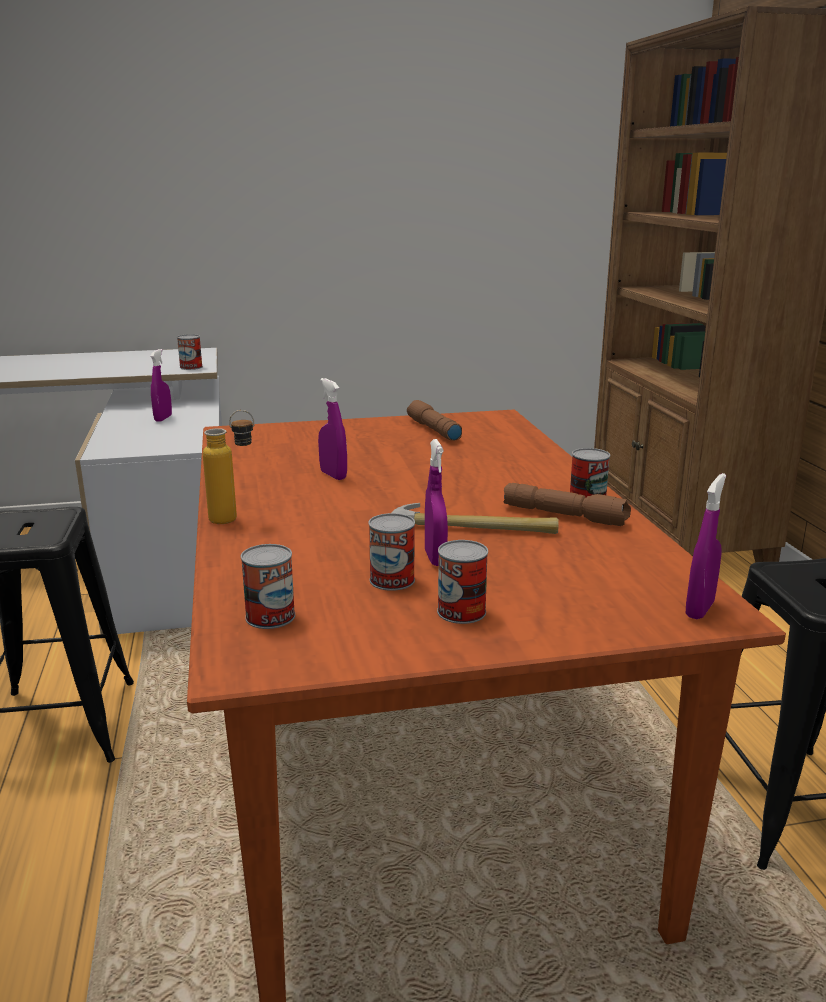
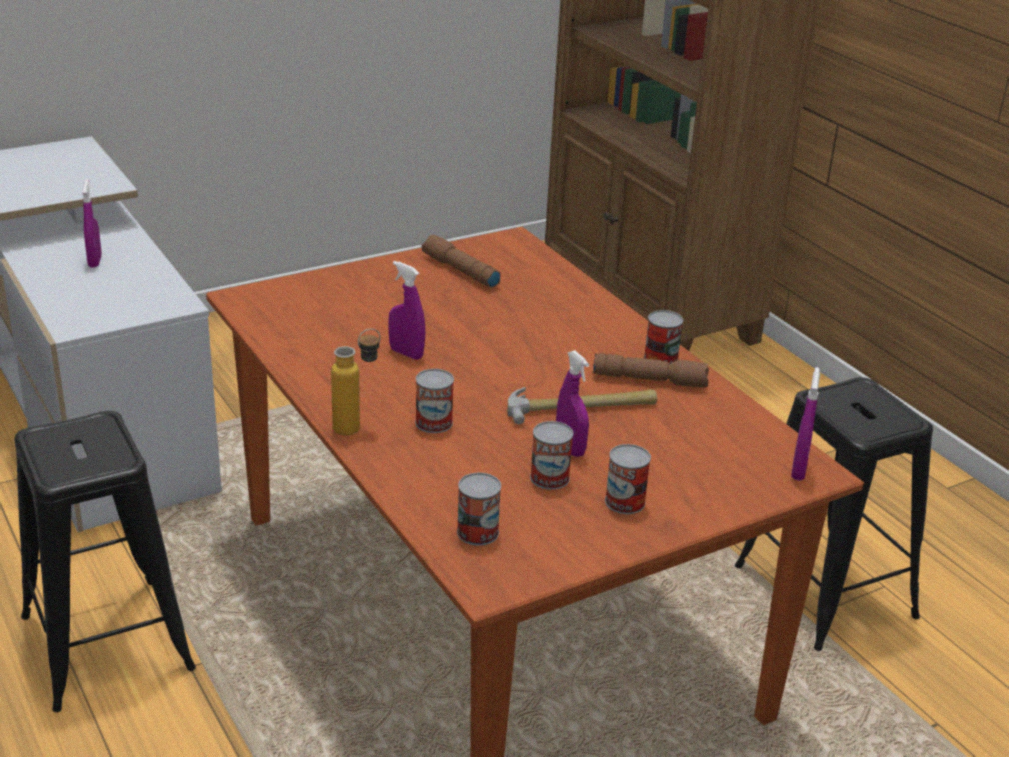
camera: 20 degrees left, 10 degrees up
(191, 367) = (96, 182): can -> can (434, 423)

